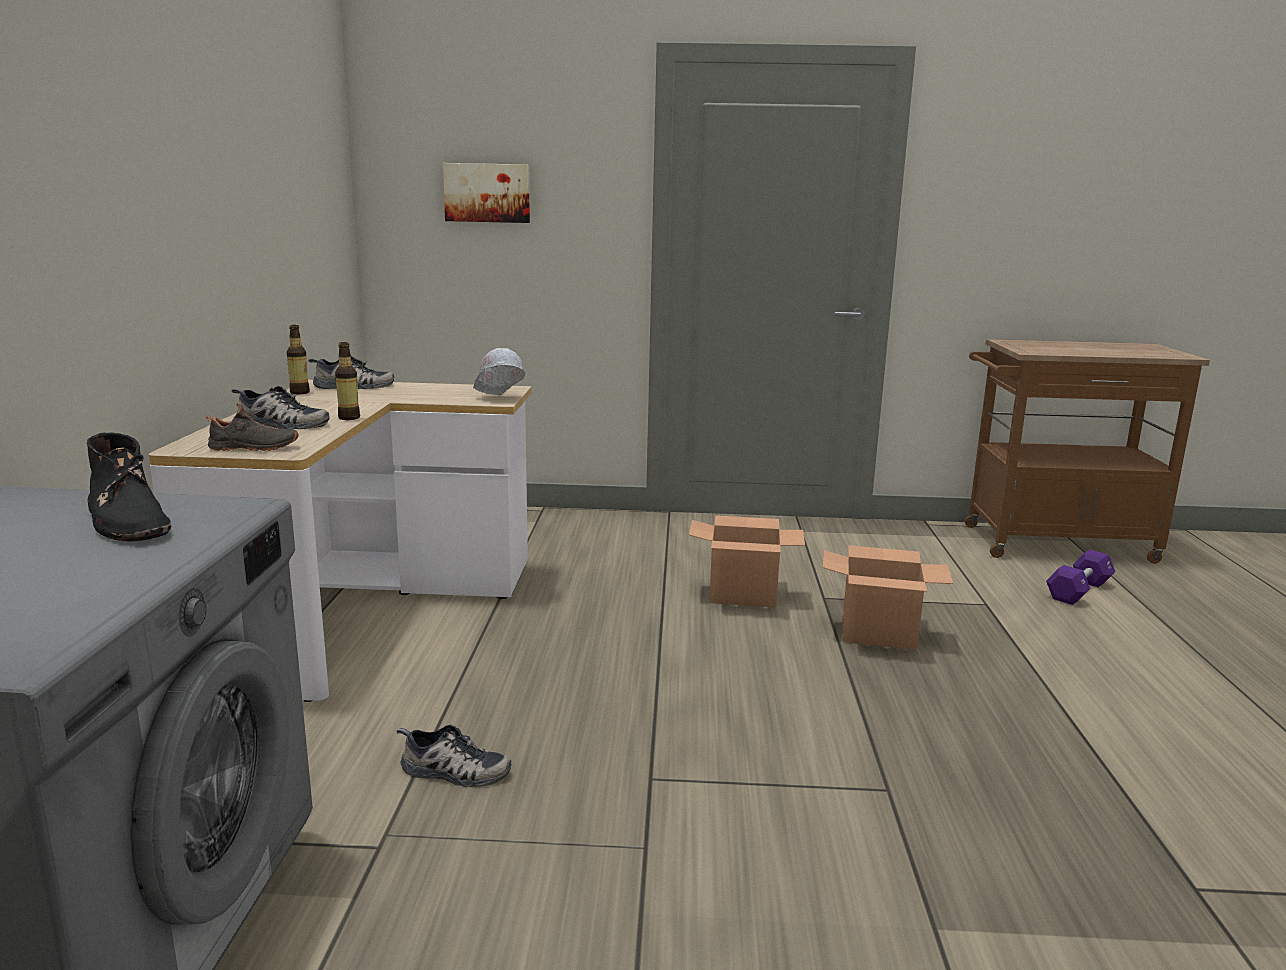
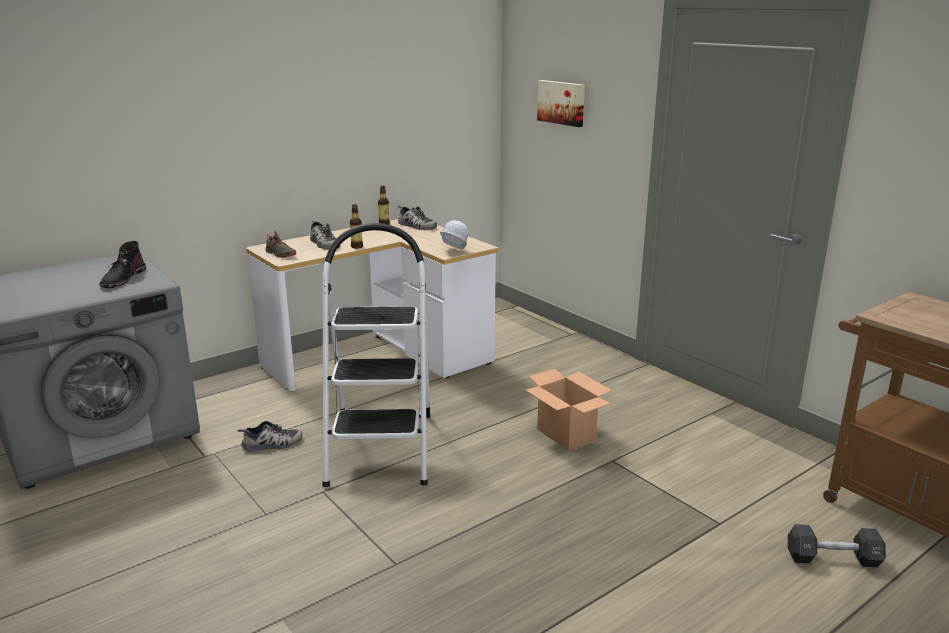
camera: 50 degrees right, 5 degrees up
(453, 772) = (271, 444): shoe -> shoe turned 75 degrees counterclockwise
(602, 696) = (382, 447): none -> step ladder
(879, 634) = (590, 498): cardboard box -> none
(1078, 591) = (832, 558): purple dumbbell -> black dumbbell

